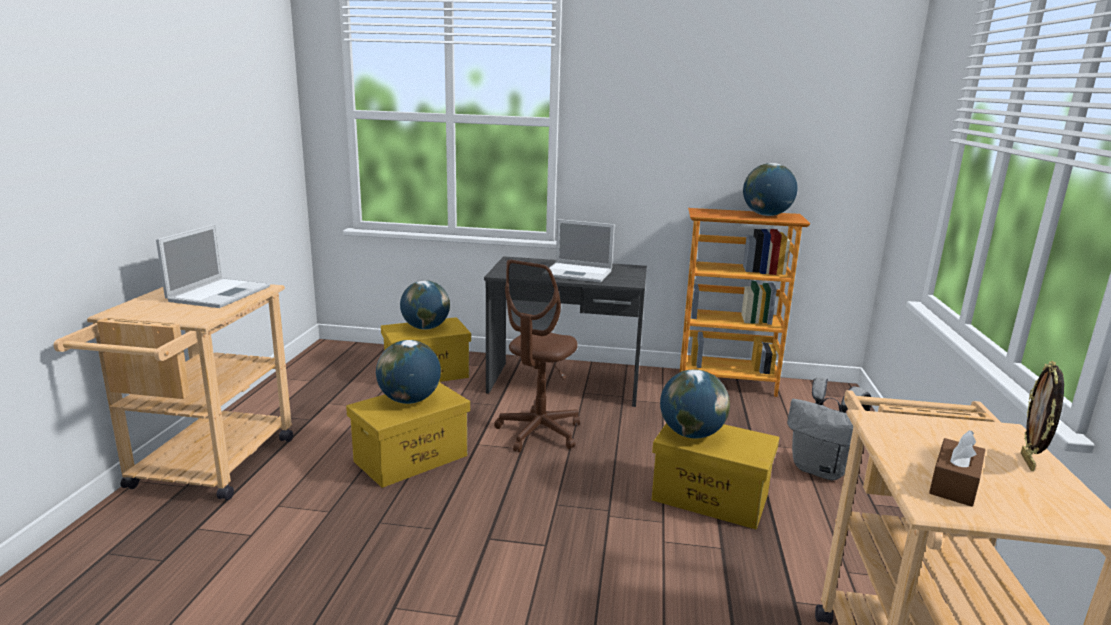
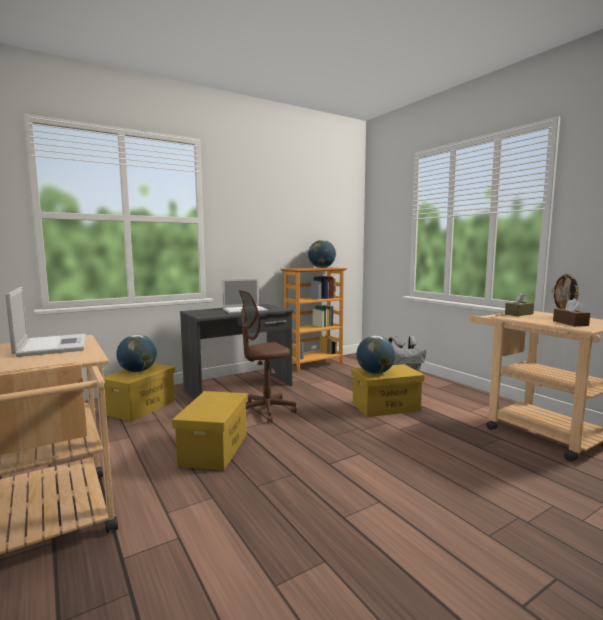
camera: 40 degrees left, 10 degrees down
(410, 400) = (211, 403): globe -> none
(539, 432) = (266, 411): brown office chair -> brown office chair turned 75 degrees clockwise
(926, 421) = (519, 314): none -> brown tissue box

